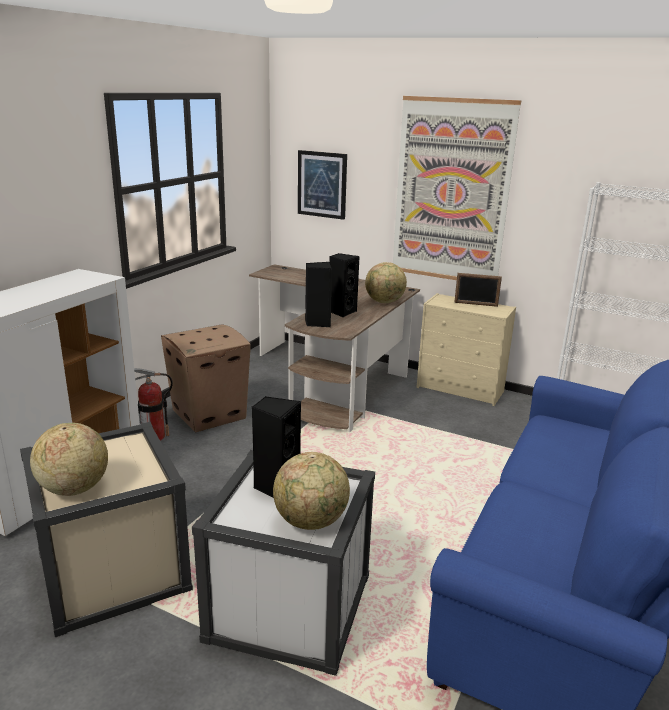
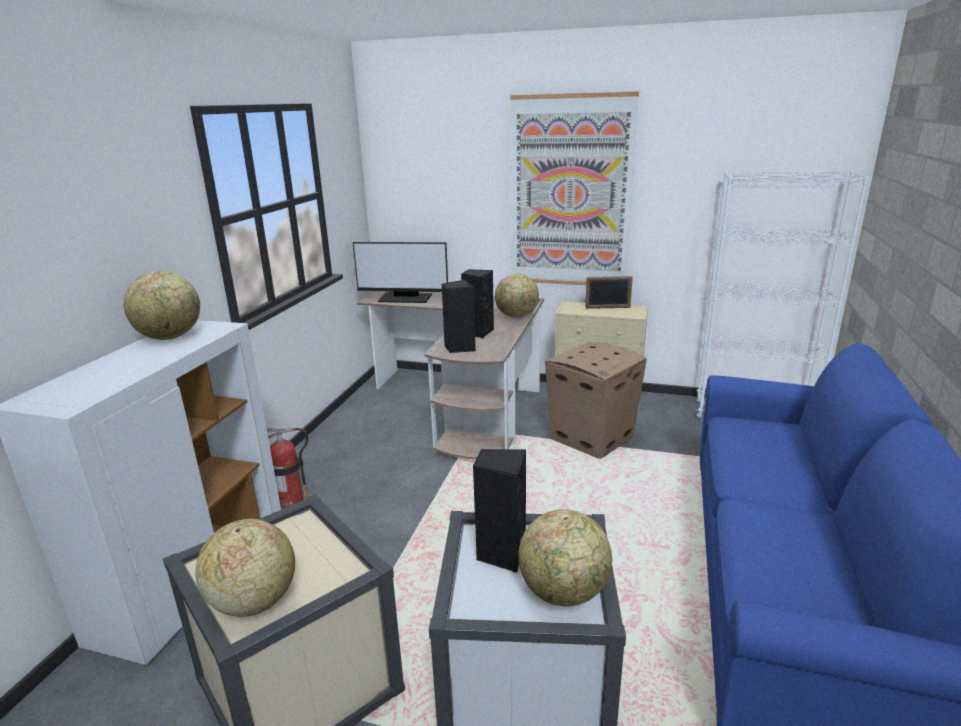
camera: 10 degrees left, 0 degrees up
(61, 281) = (170, 337): none -> globe
(210, 414) = (346, 463): cardboard box -> cardboard box (592, 438)
(292, 275) = (405, 298): none -> monitor
(322, 184) = (426, 197): picture -> none

